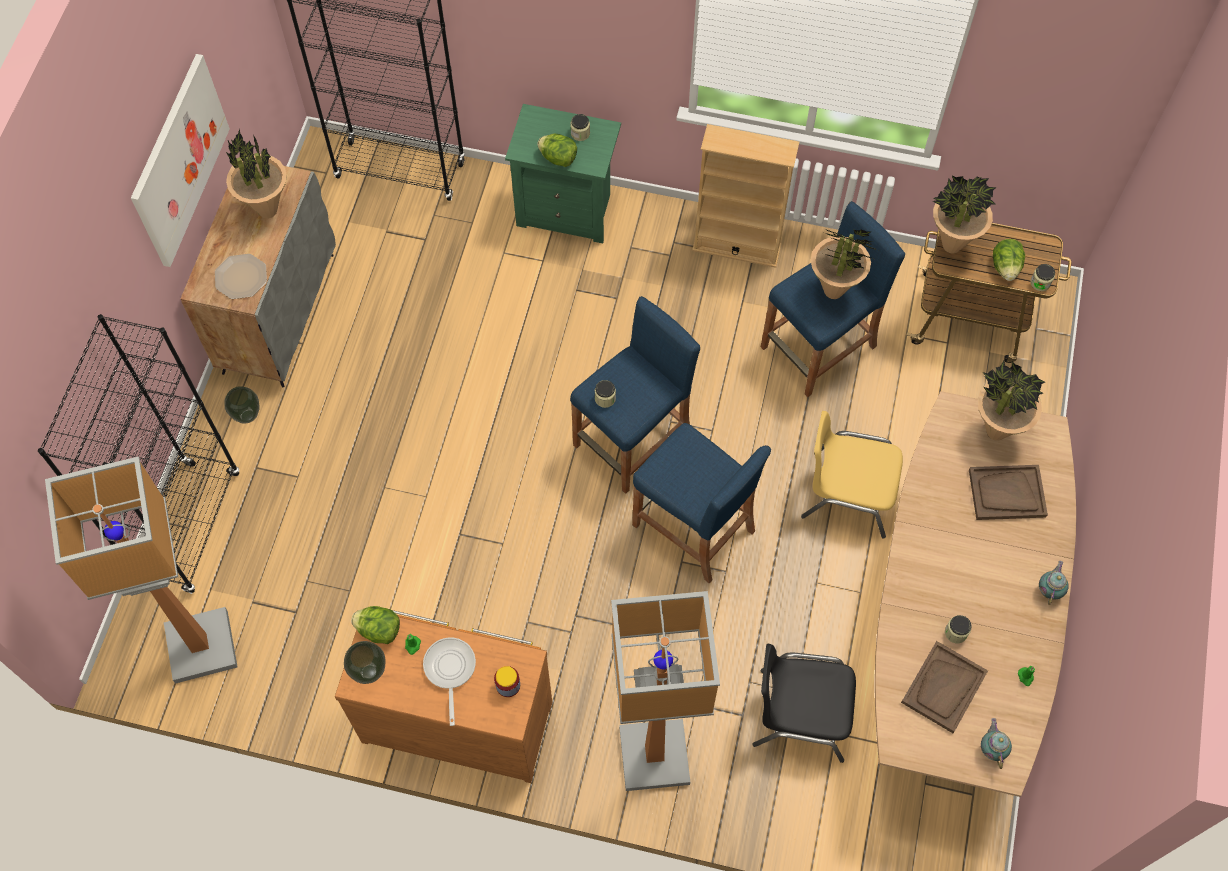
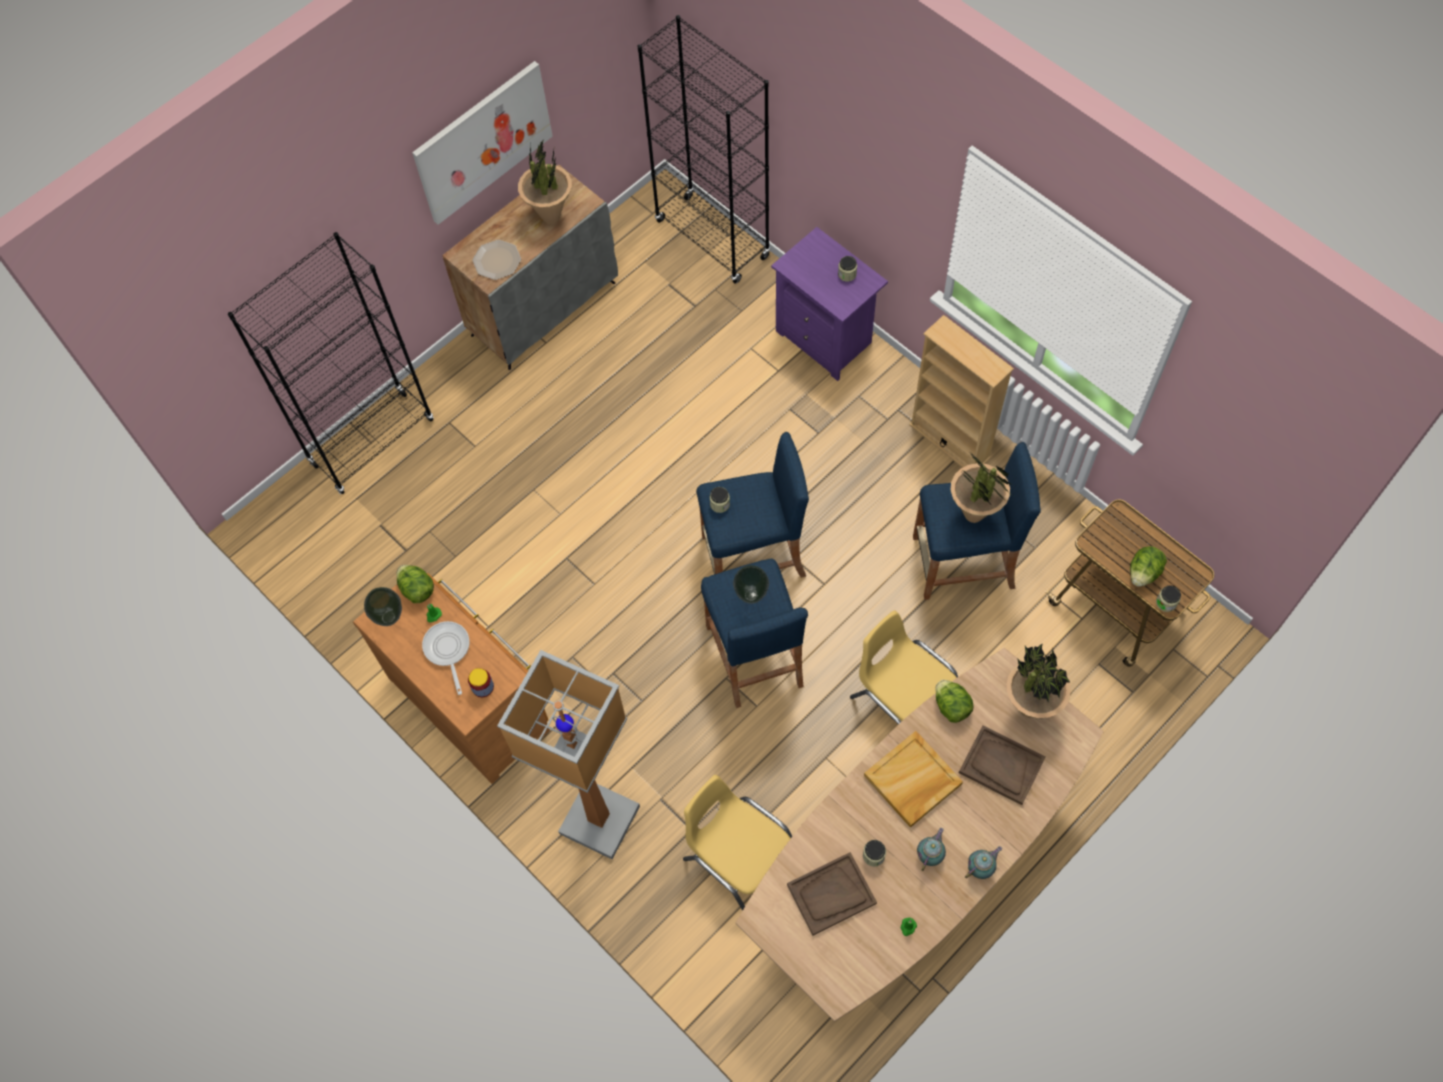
camera: 35 degrees right, 0 degrees up
(200, 648) = (321, 539): floor lamp -> none
(248, 416) = (469, 379): vase -> vase (752, 595)
(449, 670) = (448, 650): frying pan -> frying pan turned 45 degrees counterclockwise
(558, 158) = (814, 286): lettuce -> lettuce (951, 706)
(567, 210) = (826, 338): green nightstand -> purple nightstand
(799, 712) = (739, 855): black chair -> yellow chair
(943, 549) = (912, 781): none -> beige tray
(951, 246) = (1106, 529): potted plant -> none
(992, 748) = (836, 968): teapot -> teapot (930, 854)

